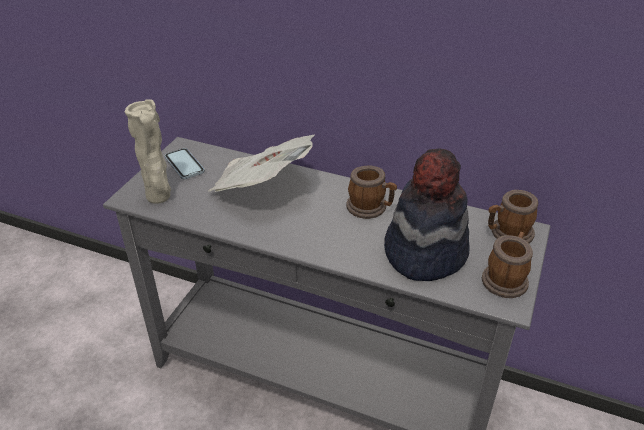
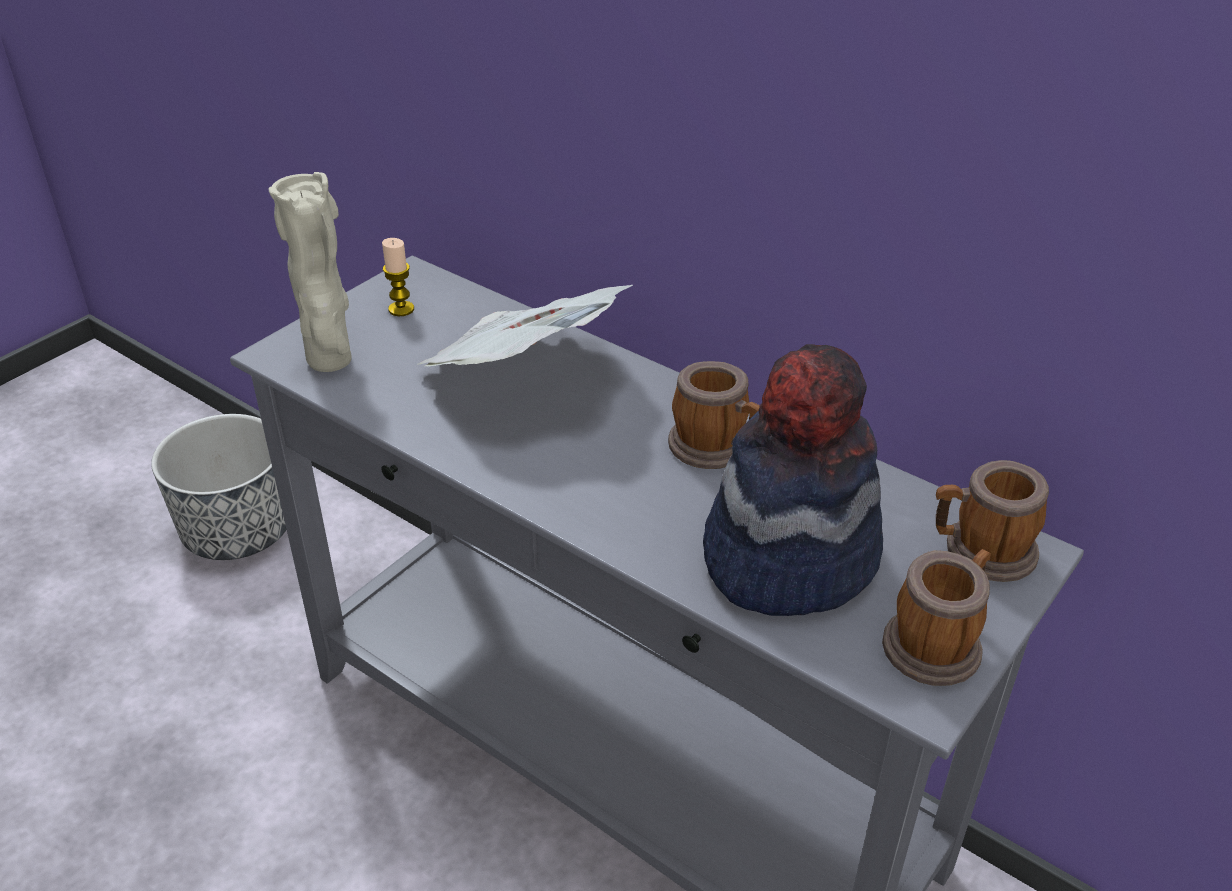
camera: 15 degrees right, 0 degrees up
(83, 299) = (237, 530): none -> planter
(184, 165) = (401, 309): phone -> candle

